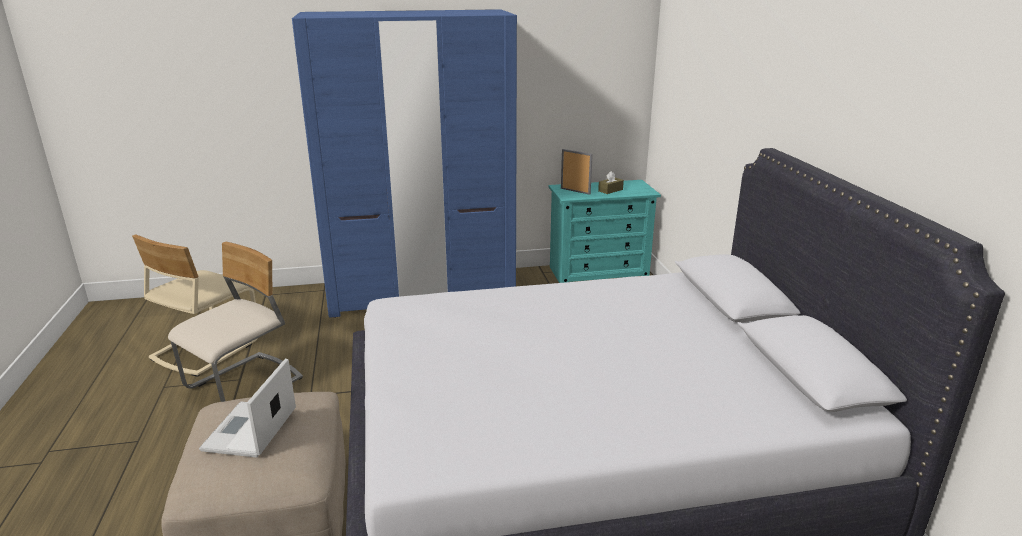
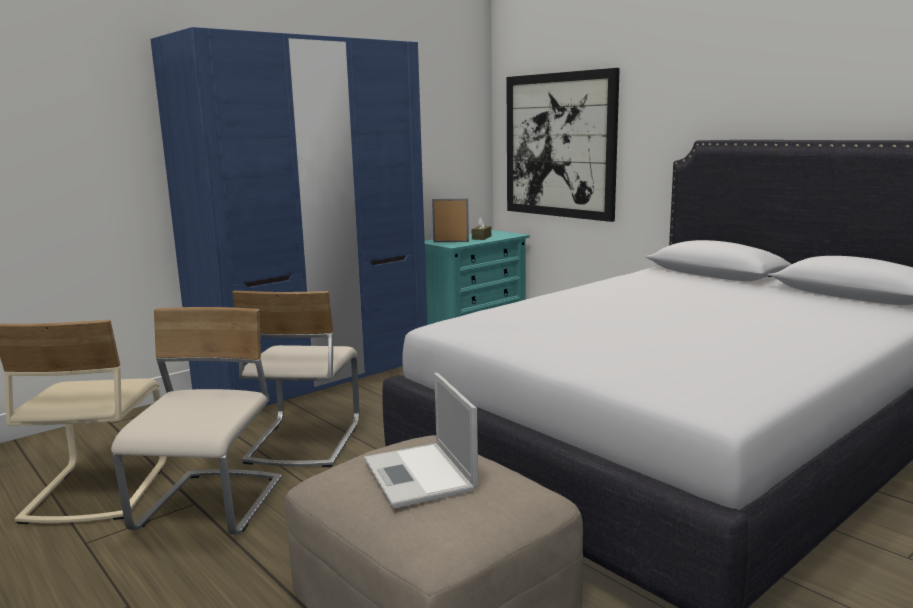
camera: 30 degrees left, 10 degrees down
(349, 350) = (303, 442): none -> beige chair
(689, 113) = (559, 145): none -> picture

